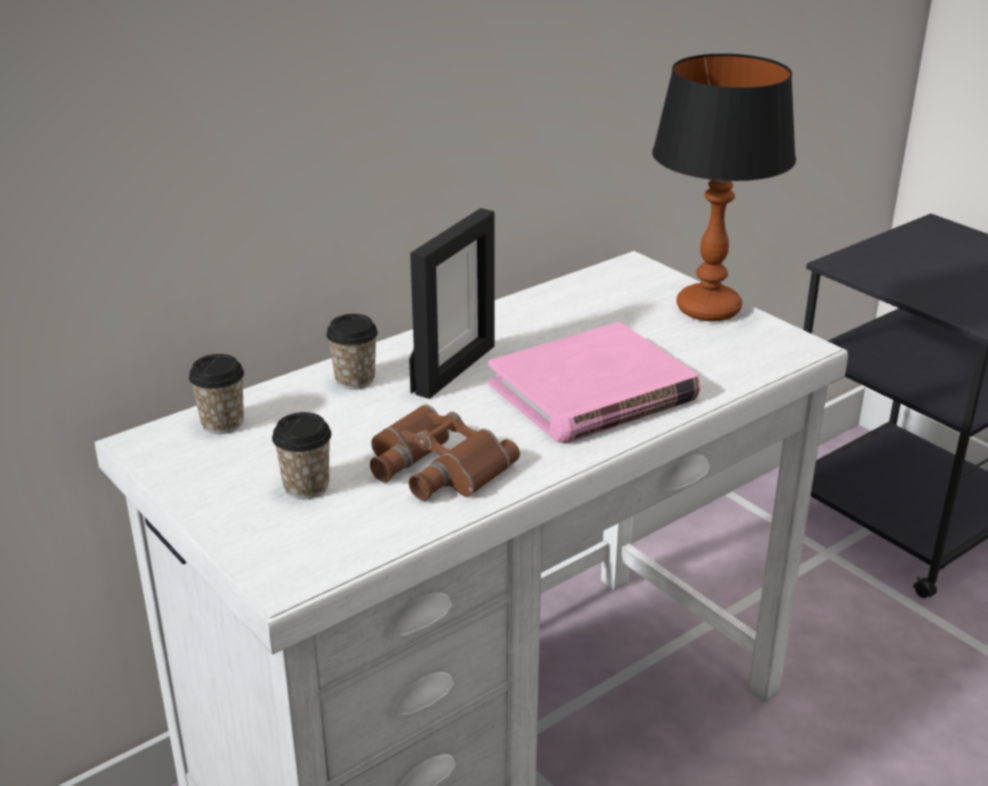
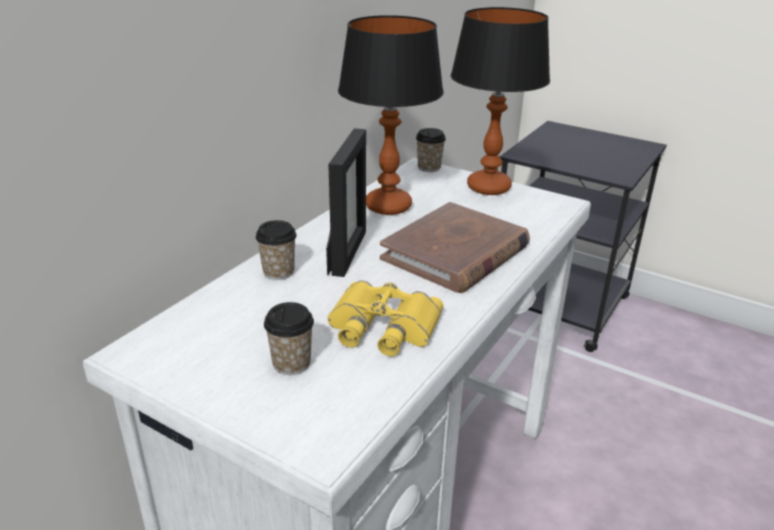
camera: 20 degrees left, 0 degrees up
(222, 423) = (191, 324): cup -> cup (429, 167)
(434, 466) = (381, 327): brown binoculars -> yellow binoculars
(546, 316) = (387, 206): none -> table lamp
(593, 392) = (455, 253): pink book -> brown book

